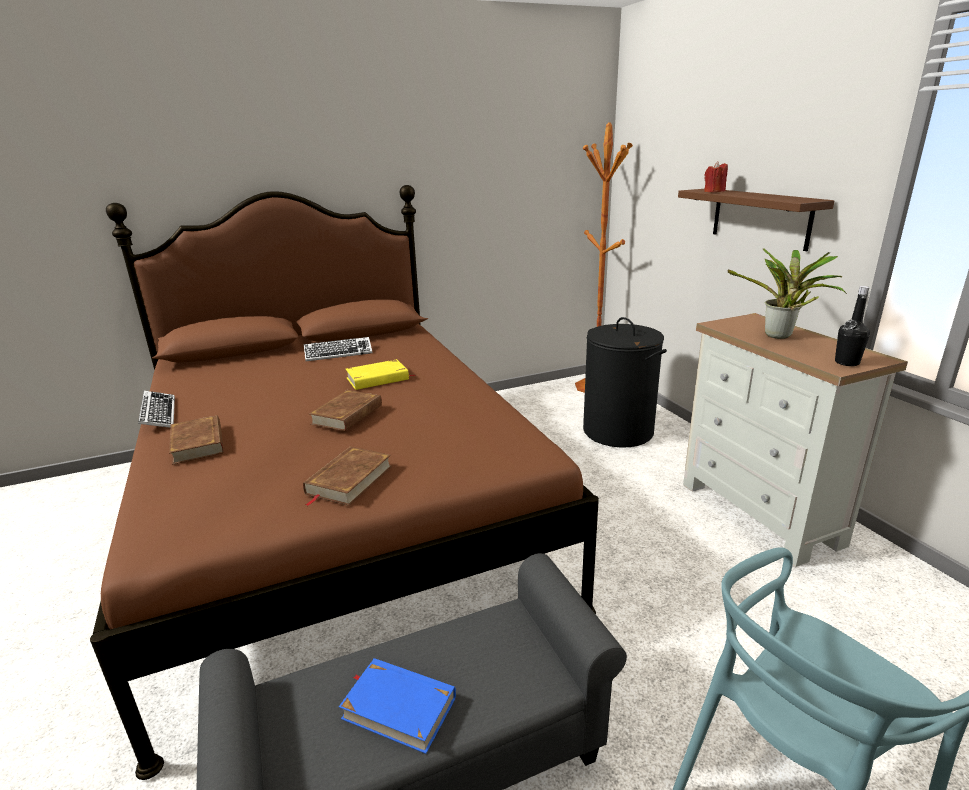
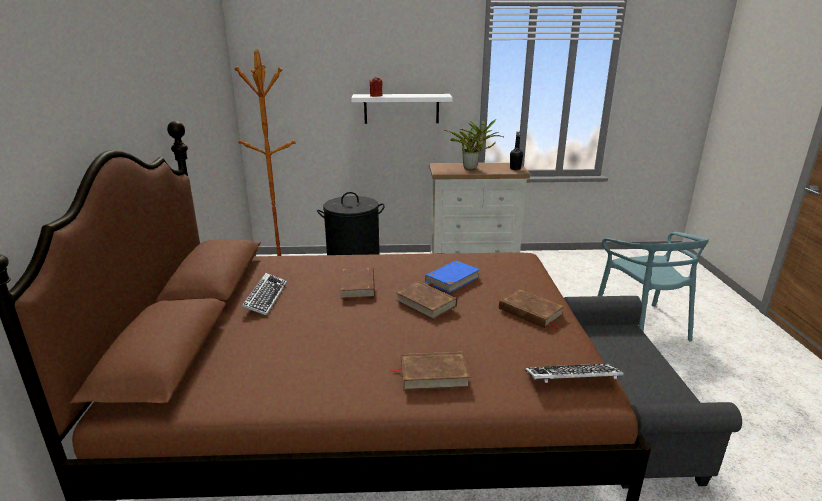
camera: 70 degrees left, 0 degrees up
(158, 414) = (334, 406): keyboard -> keyboard (572, 378)
(378, 379) = (358, 286): yellow book -> brown book
(399, 707) = (646, 373): blue book -> blue book (452, 279)
(760, 218) = (401, 108): brown shelf -> white shelf

